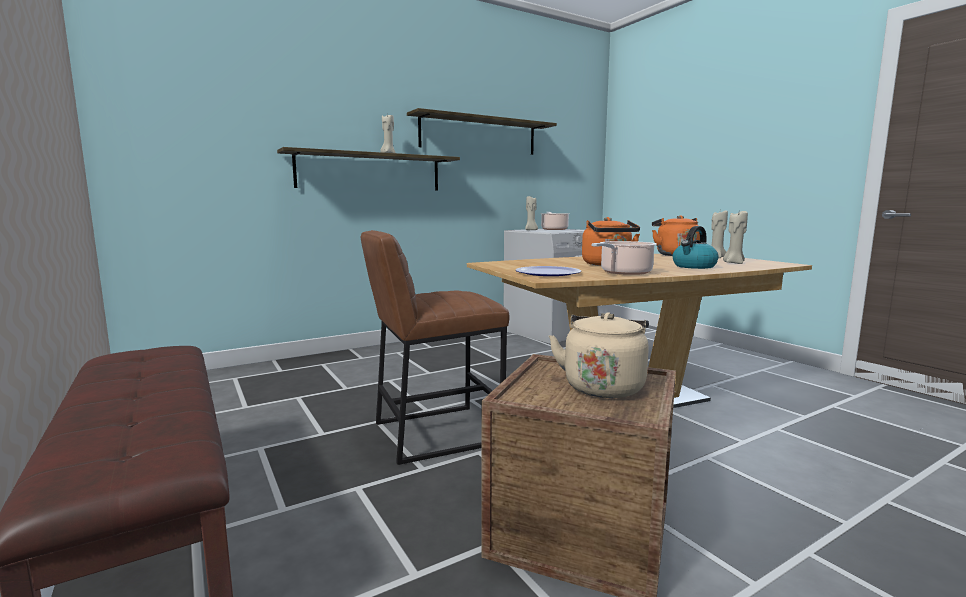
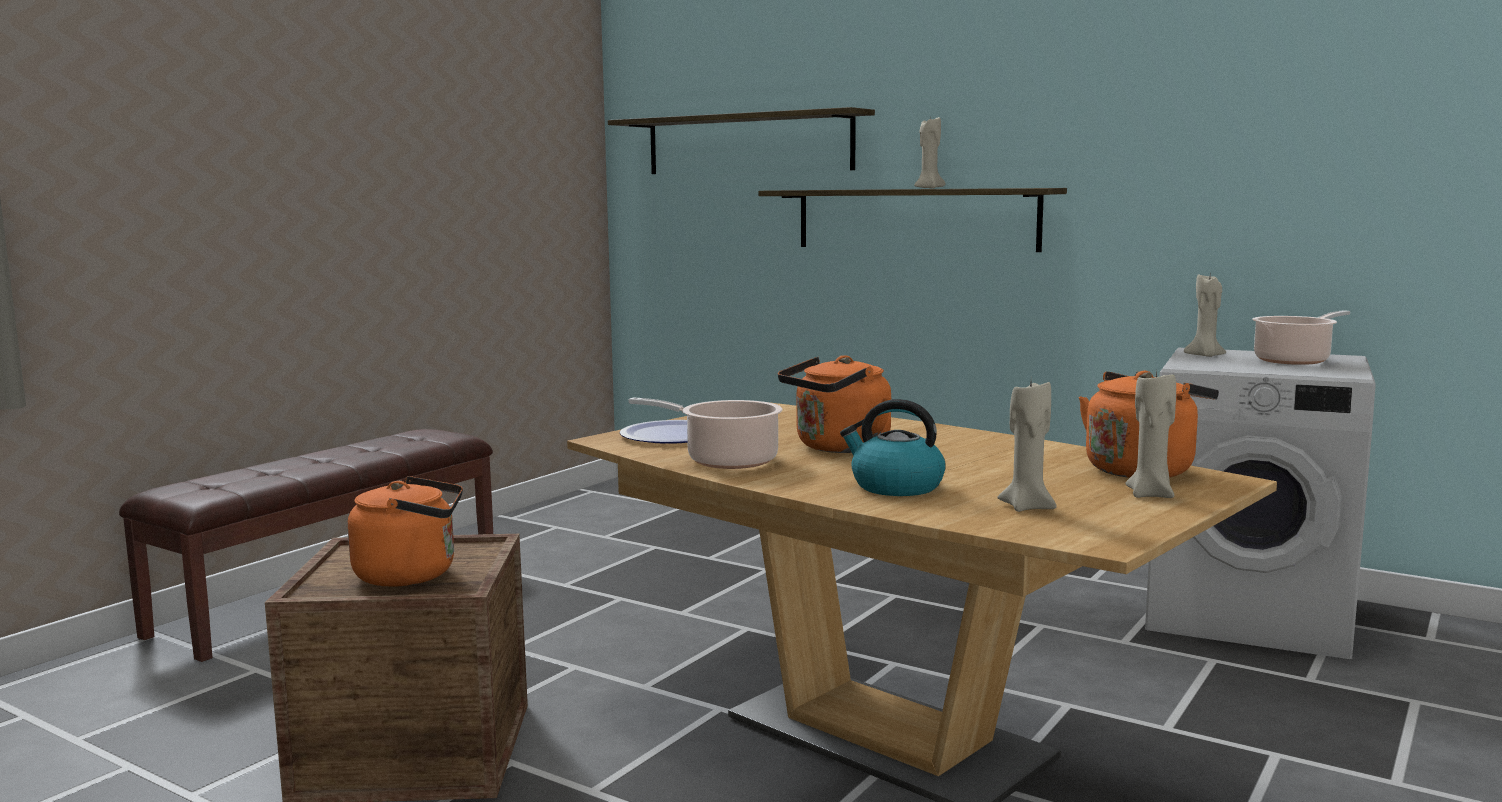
camera: 65 degrees right, 0 degrees up
(435, 433) = (611, 633): brown chair -> none
(479, 135) = (1149, 131): shelf -> shelf (747, 144)
(603, 386) = (412, 575): beige kettle -> orange kettle

